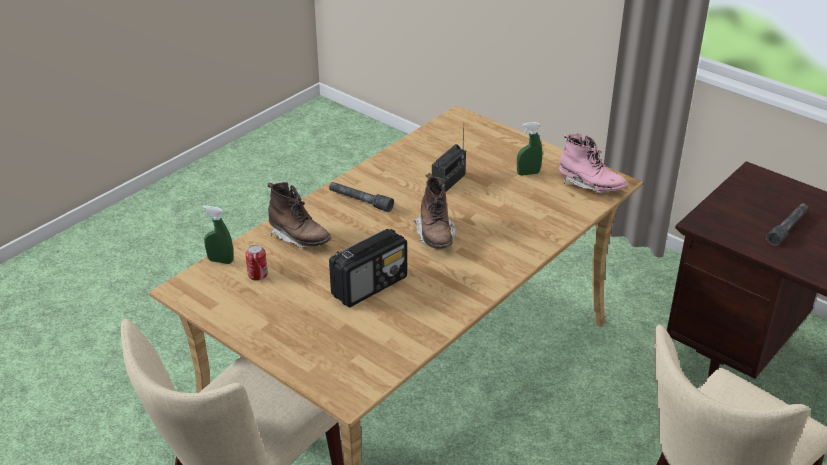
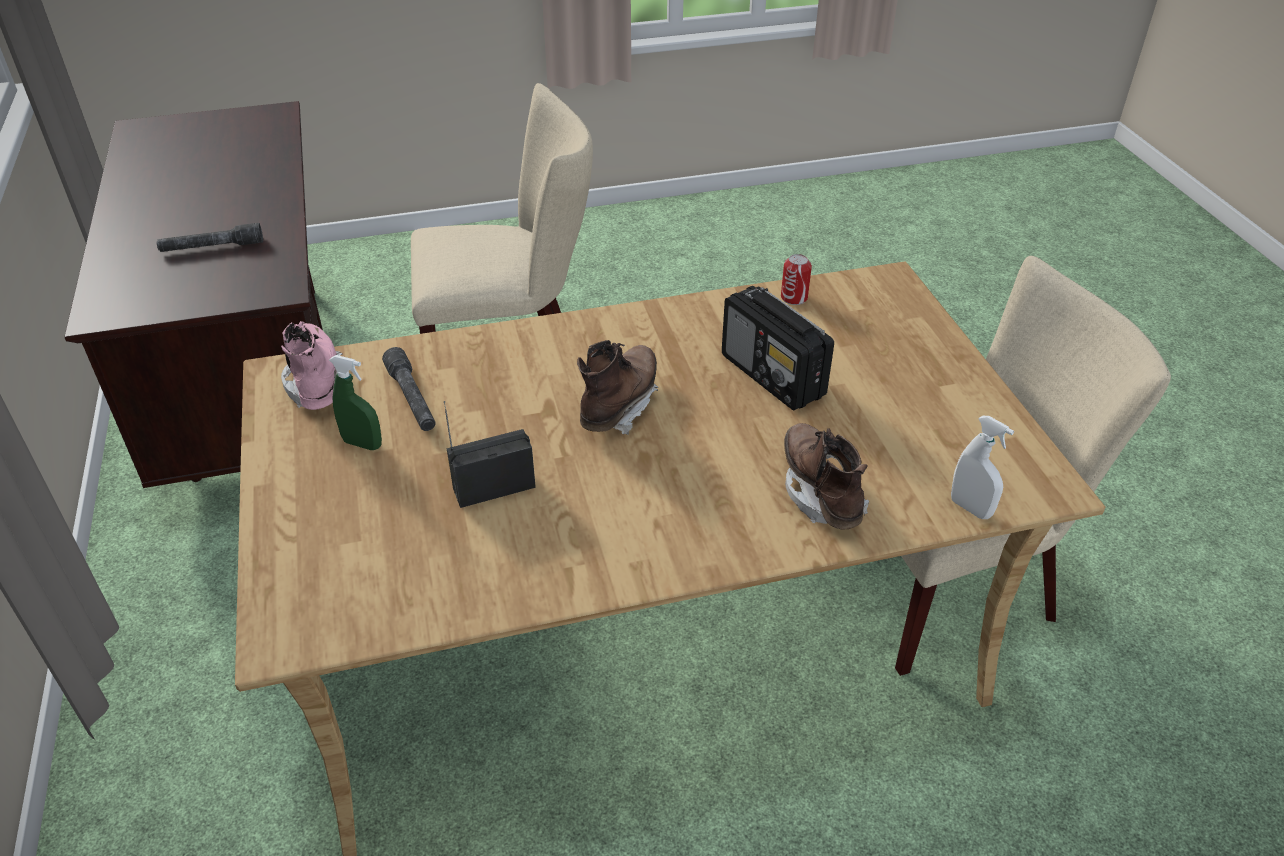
camera: 145 degrees left, 5 degrees up
(220, 261) = (970, 508): green spray bottle -> white spray bottle
(257, 274) = (921, 459): can -> can (794, 297)
(360, 201) = (669, 518): grey flashlight -> grey flashlight (412, 399)
(370, 286) = (773, 376): radio -> radio turned 120 degrees counterclockwise

